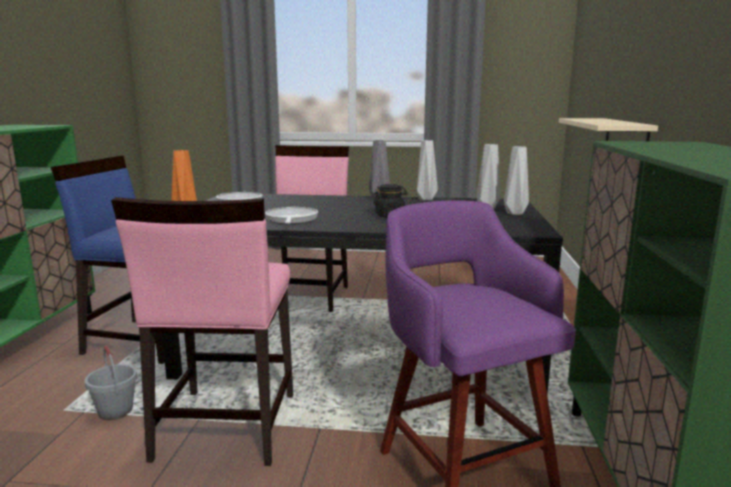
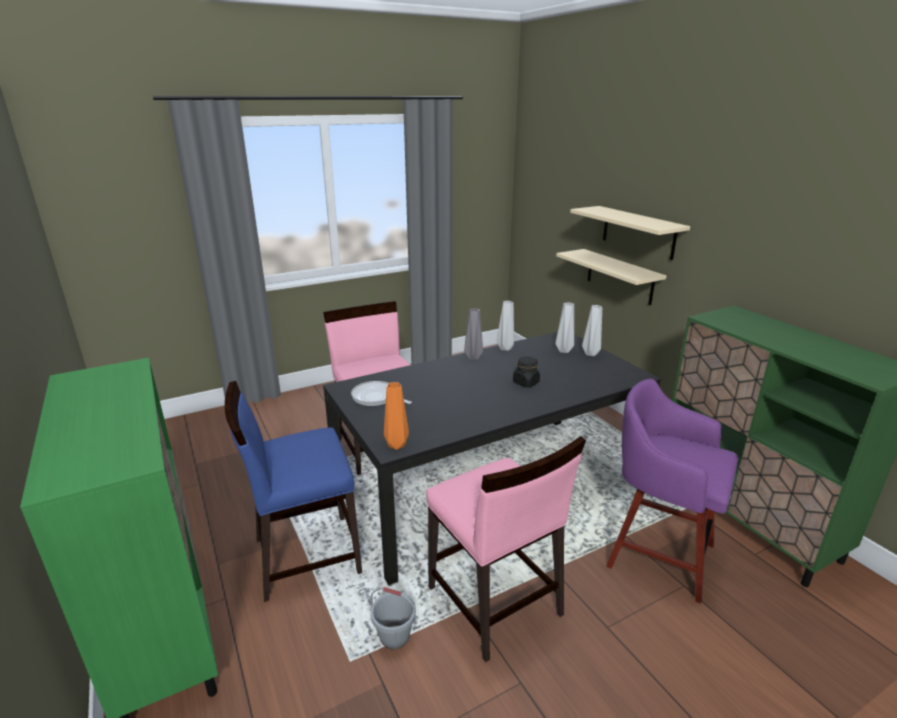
camera: 35 degrees left, 10 degrees up
(291, 220) = (471, 412): frying pan -> none
(641, 76) = (638, 232): none -> beige shelf

